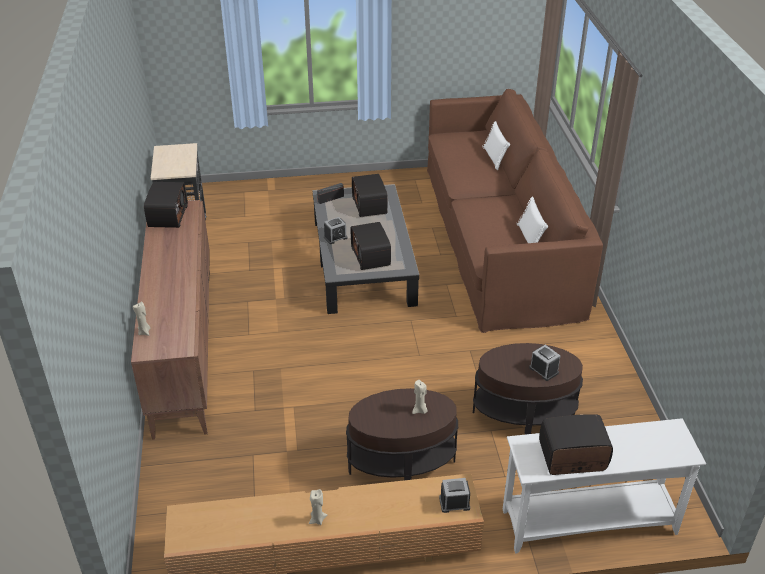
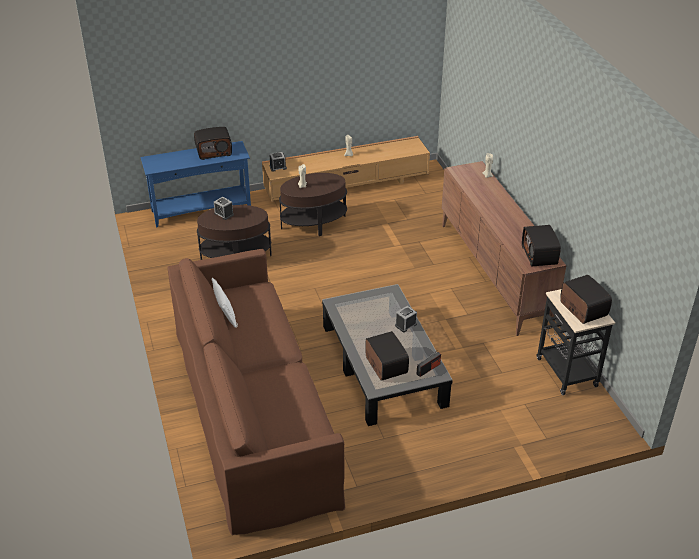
camera: 170 degrees right, 0 degrees up
(371, 256) = (366, 310): radio -> radio (582, 309)
(495, 158) = (258, 413): white pillow -> none
(588, 522) = (201, 210): white console table -> blue console table

